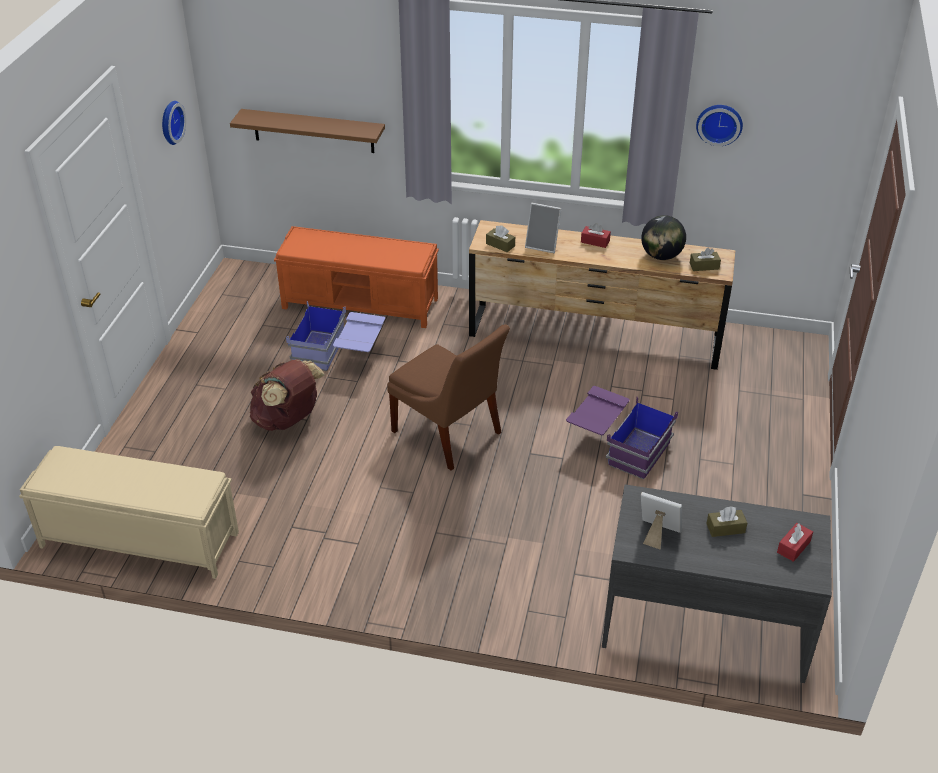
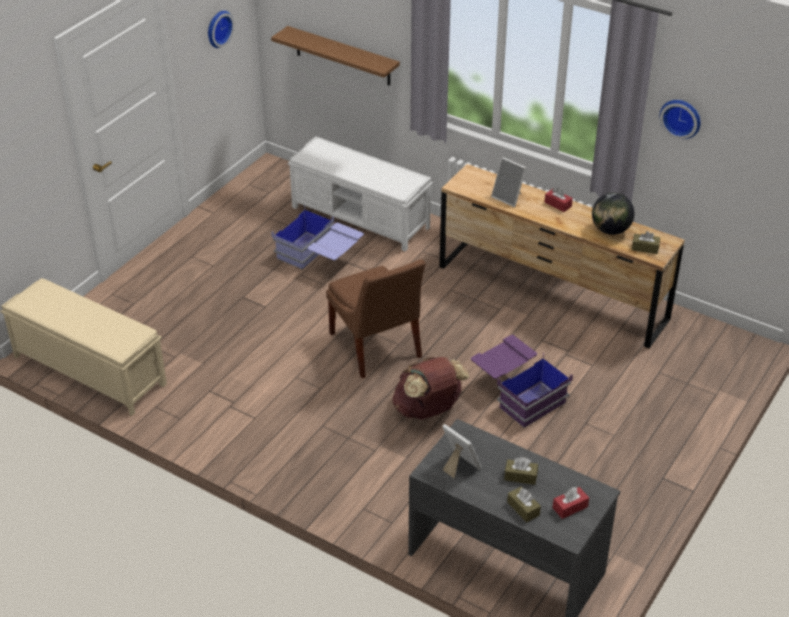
camera: 20 degrees right, 0 degrees up
(288, 420) = (250, 303): brown backpack -> brown backpack (428, 410)
(361, 303) = (361, 217): orange bench -> white bench
(500, 245) = (471, 190): brown tissue box -> brown tissue box (523, 508)

